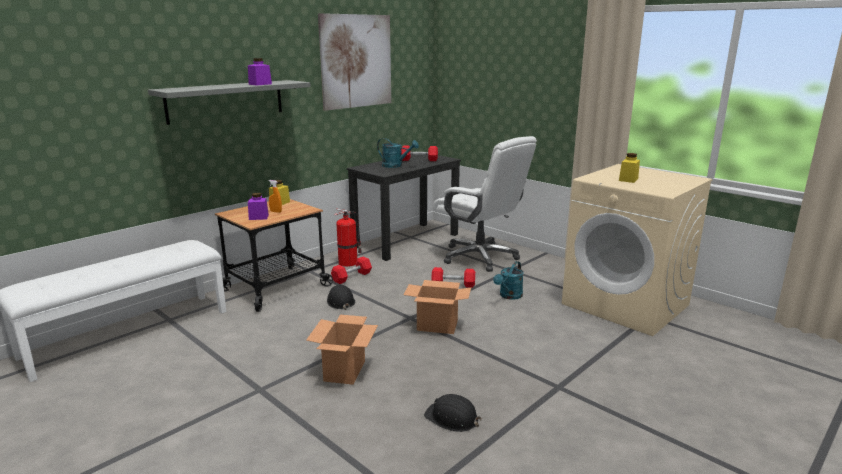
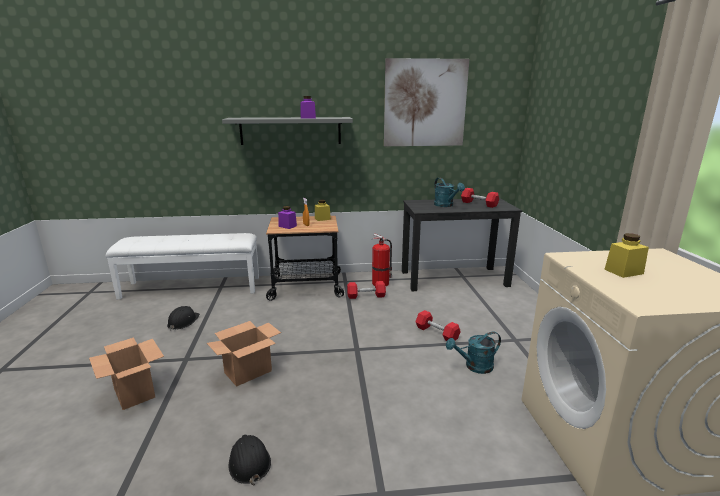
camera: 40 degrees right, 0 degrees up
(340, 301) = (328, 313): black hard hat -> black hard hat (183, 321)
(436, 326) = (366, 366): cardboard box -> cardboard box (134, 392)
(480, 257) = (502, 316): white office chair -> none

